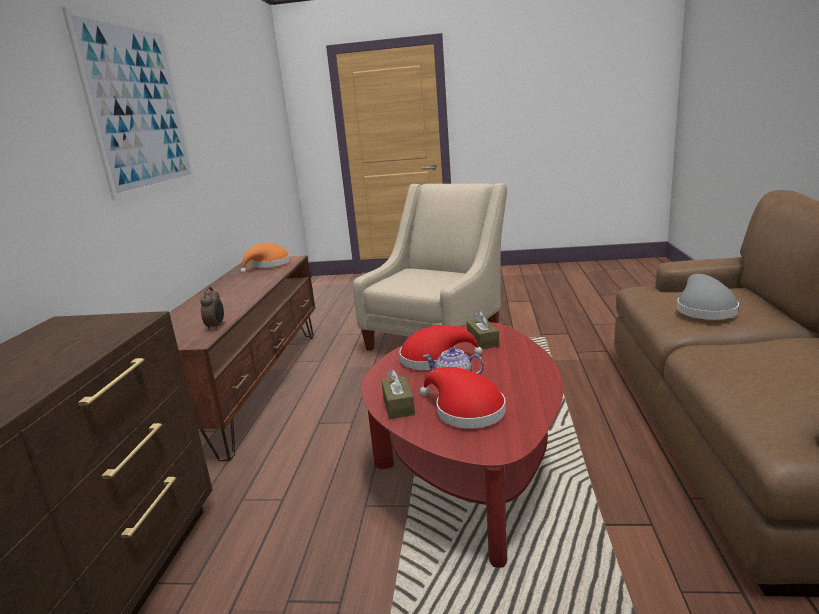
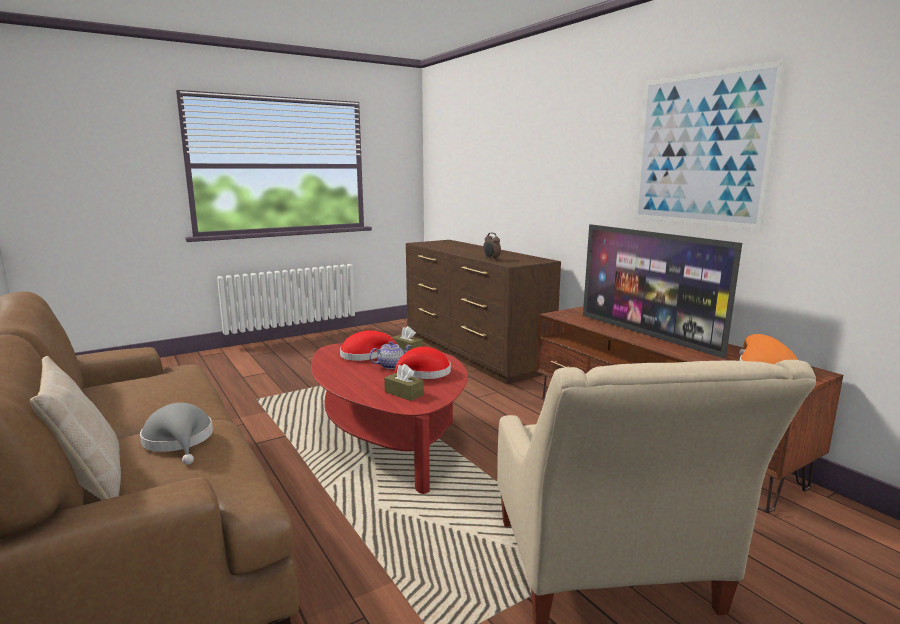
camera: 140 degrees right, 5 degrees down
(216, 327) = (575, 321): alarm clock -> alarm clock (491, 259)
(227, 298) = (648, 334): none -> television
(755, 296) = (90, 482): none -> beige pillow

